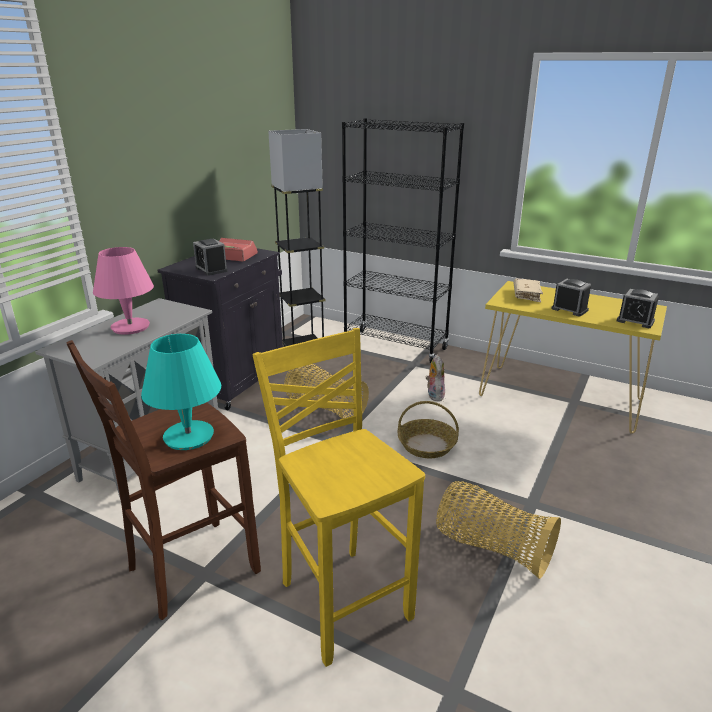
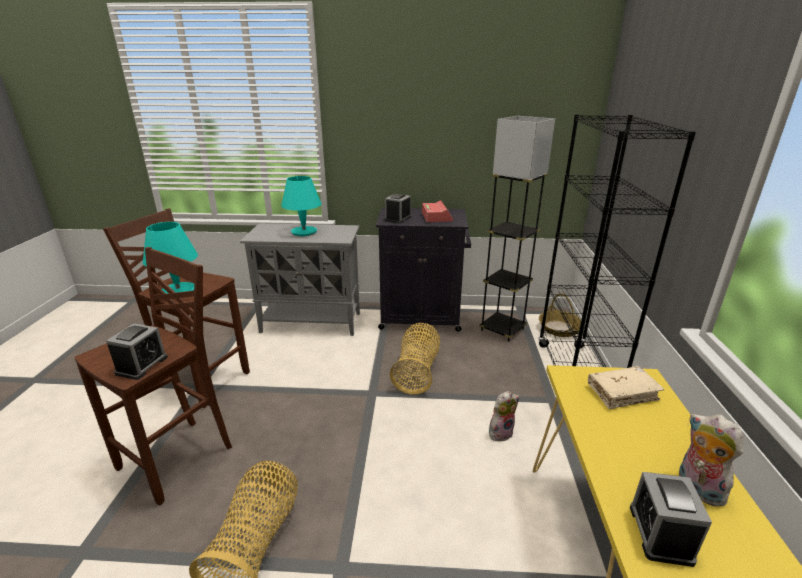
camera: 65 degrees right, 0 degrees up
(130, 327) = (303, 232): pink table lamp -> turquoise table lamp
(343, 599) = (179, 457): yellow stool -> brown stool
(427, 445) = (402, 451): basket -> basket (560, 328)
(569, 309) = (617, 442): alarm clock -> alarm clock (142, 365)
(607, 305) = (696, 488): none -> plush toy

